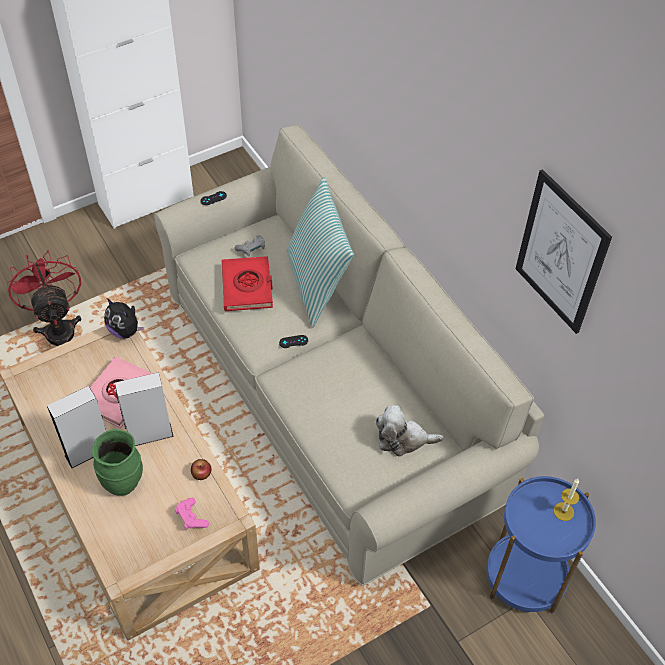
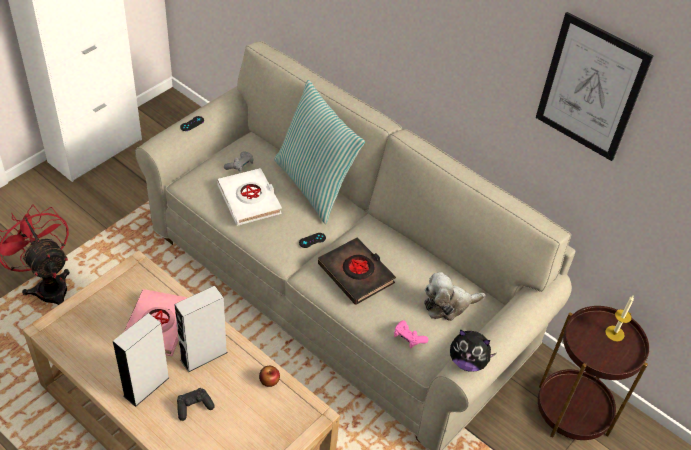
camera: 20 degrees left, 5 degrees down
(123, 482) = (194, 407): green vase -> black game controller
(125, 331) = (141, 265): plush toy -> plush toy (467, 362)
(191, 518) = (275, 424): pink game controller -> pink game controller (408, 338)
(247, 287) = (249, 200): red book -> white book
(322, 386) = (356, 274): none -> black book
(525, 576) = (573, 410): blue side table -> brown side table

